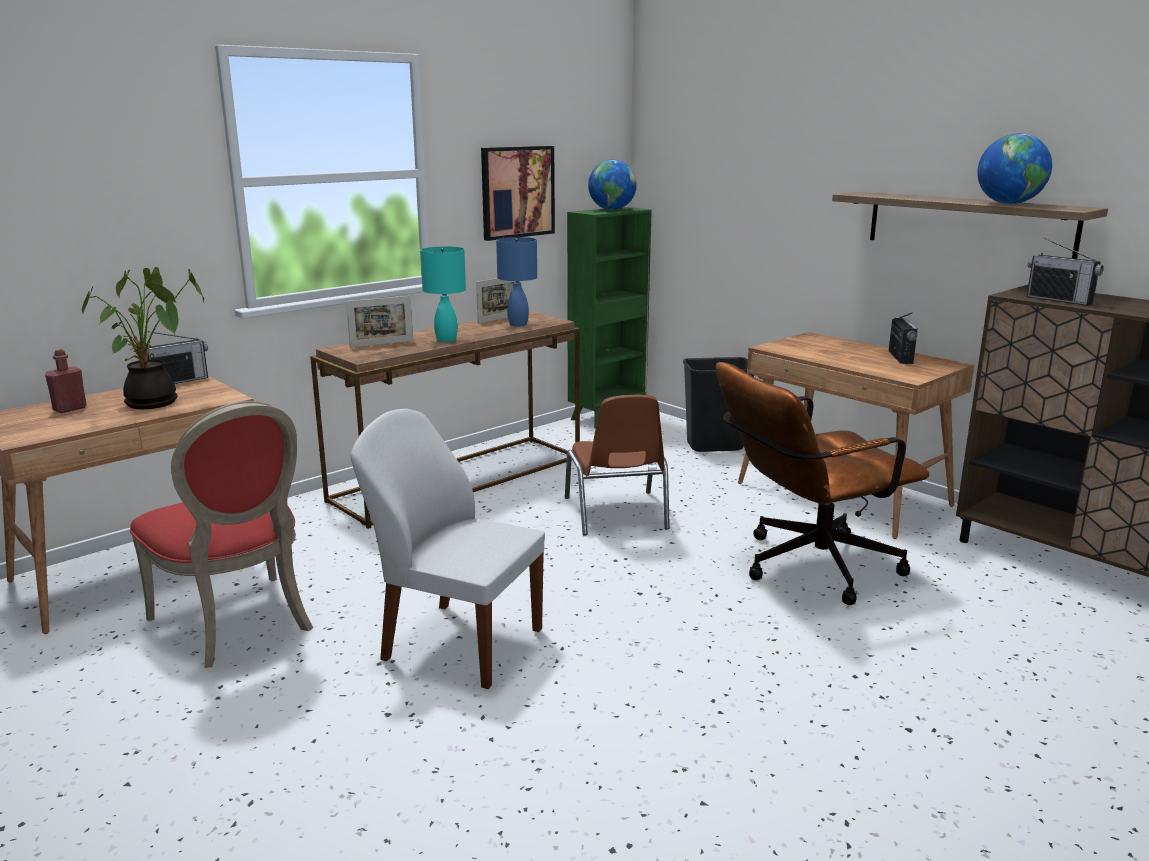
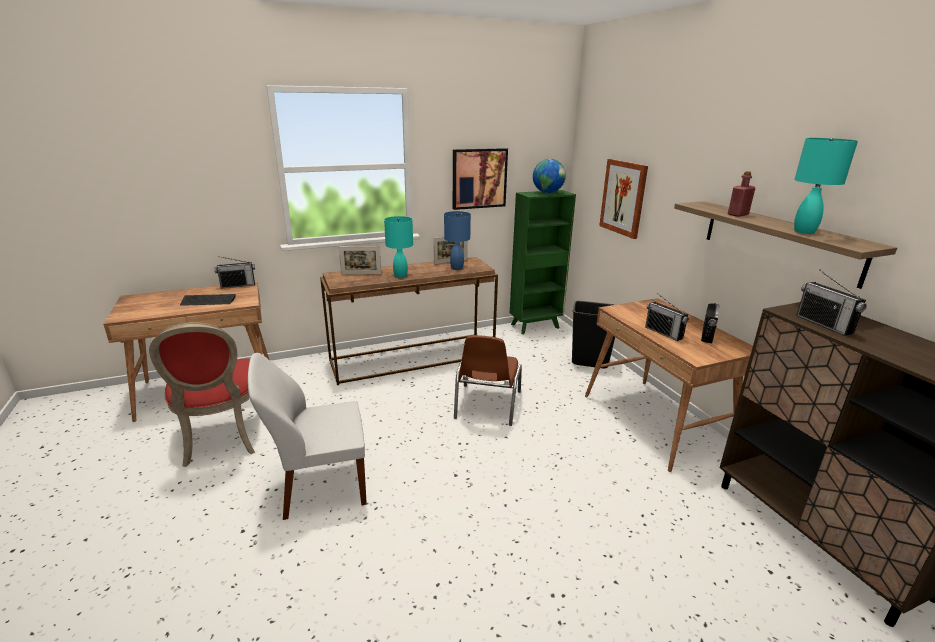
camera: 20 degrees right, 5 degrees up
(70, 409) = (166, 298): red bottle -> red bottle (738, 214)
(155, 403) = (208, 301): potted plant -> keyboard
(459, 643) = (321, 486): white chair -> white chair turned 60 degrees counterclockwise
(731, 205) = (623, 198): none -> picture
(806, 568) = (584, 482): brown office chair -> none
(851, 361) = (663, 333): none -> radio
(1008, 204) = (805, 231): globe -> turquoise table lamp

